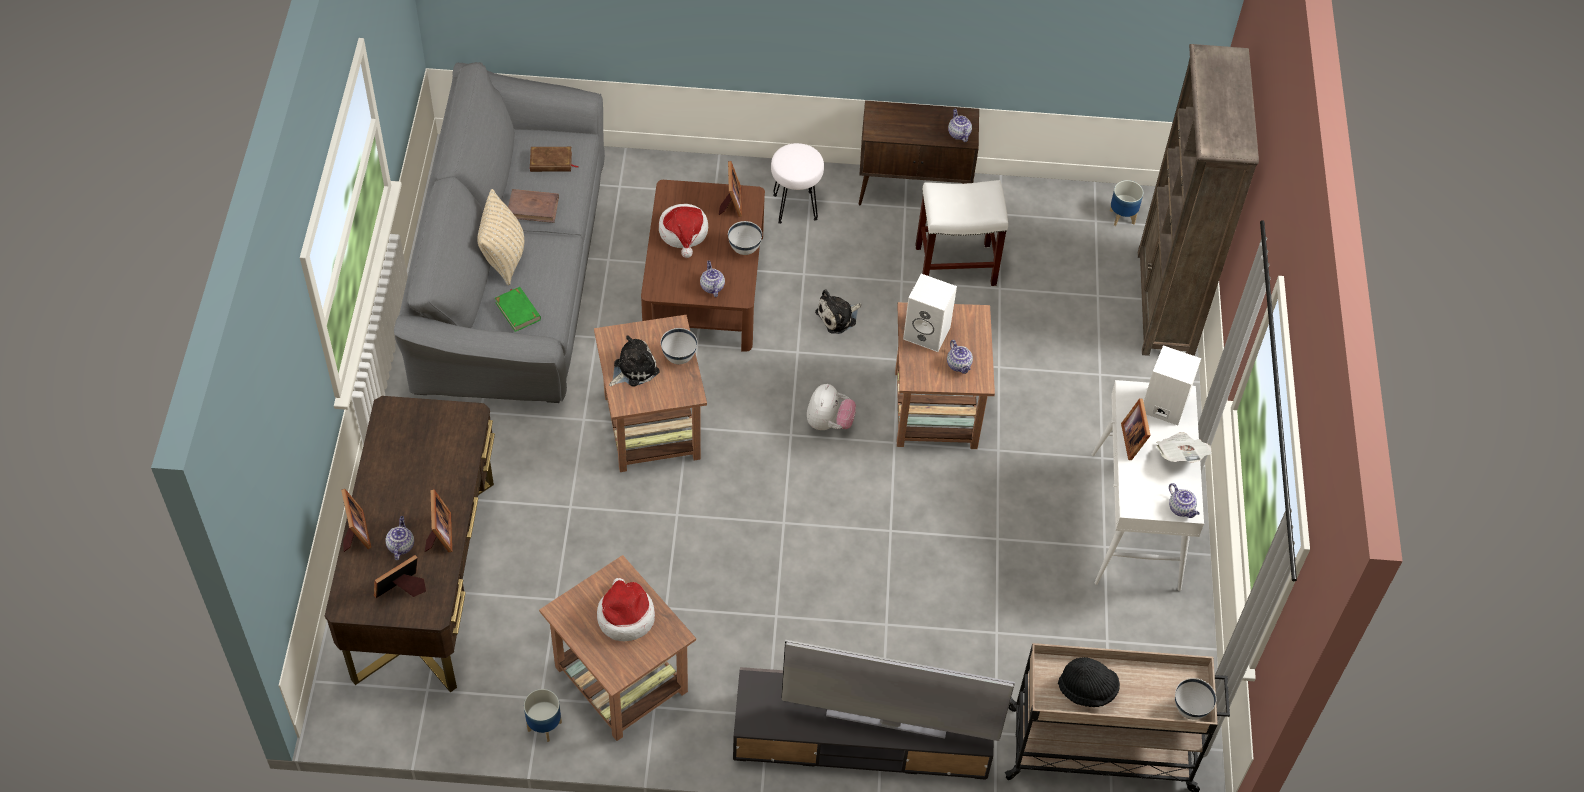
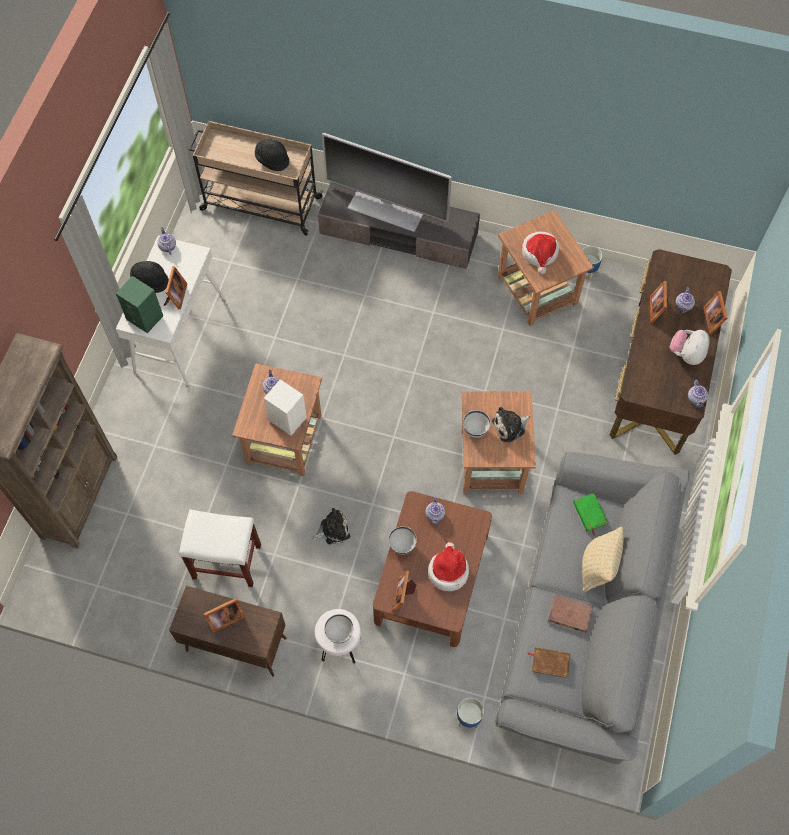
camera: 165 degrees left, 10 degrees up
(402, 590) = (682, 277): picture frame -> picture frame (224, 618)
(829, 423) = (364, 441): plush toy -> plush toy (686, 354)
(958, 133) = (197, 604): teapot -> teapot (696, 399)
(1121, 217) = (74, 585): planter -> planter (469, 717)
(1162, 406) = (146, 317): white speaker -> green speaker
(1180, 455) = (150, 281): newspaper -> black hat
(1190, 709) = (217, 140): white bowl -> white bowl (339, 633)

